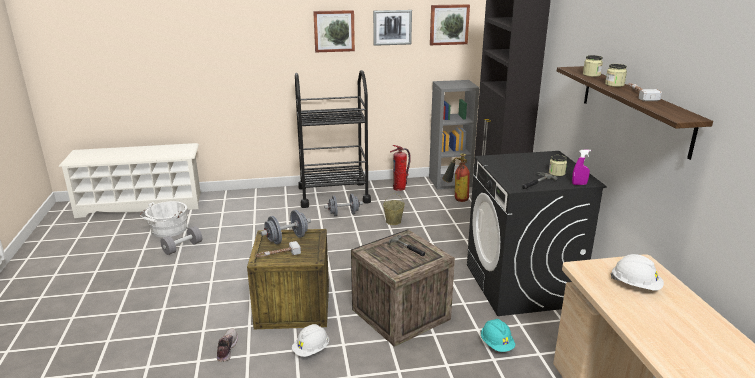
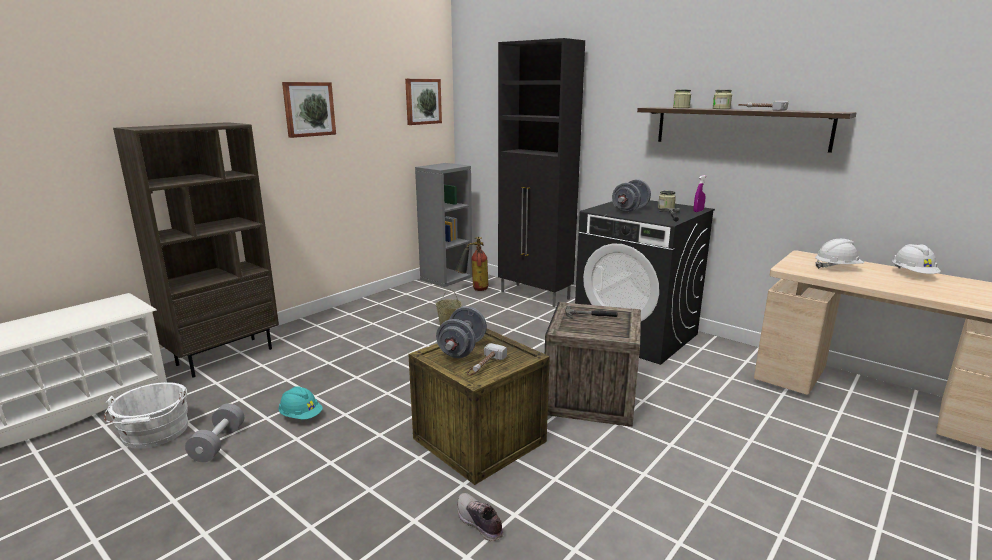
camera: 40 degrees left, 5 degrees down
(246, 197) = (225, 356): none -> brown bookcase
(311, 350) = (569, 470): white hard hat -> white hard hat (913, 274)
(333, 194) = (343, 321): black cart -> none
(343, 214) = (385, 334): grey dumbbell -> grey dumbbell (630, 210)
(392, 27) = (370, 104): picture -> none
(399, 188) = (406, 295): fire extinguisher -> none
(496, 344) = (696, 385): turquoise hard hat -> turquoise hard hat (301, 416)

